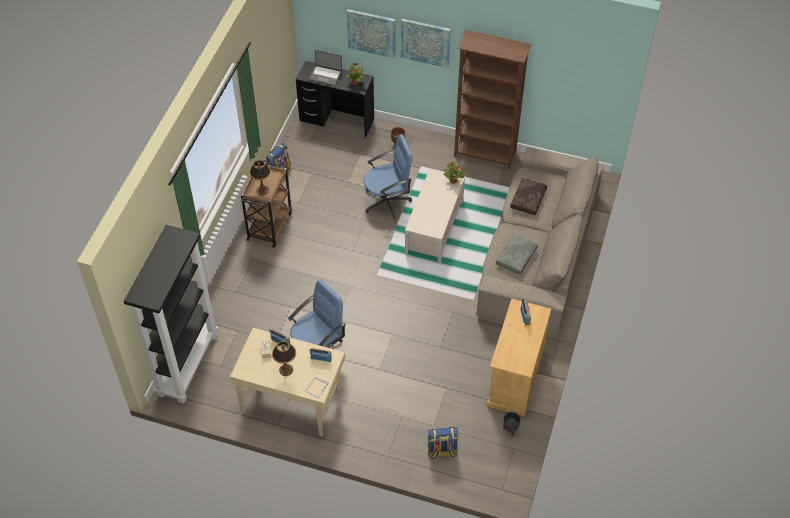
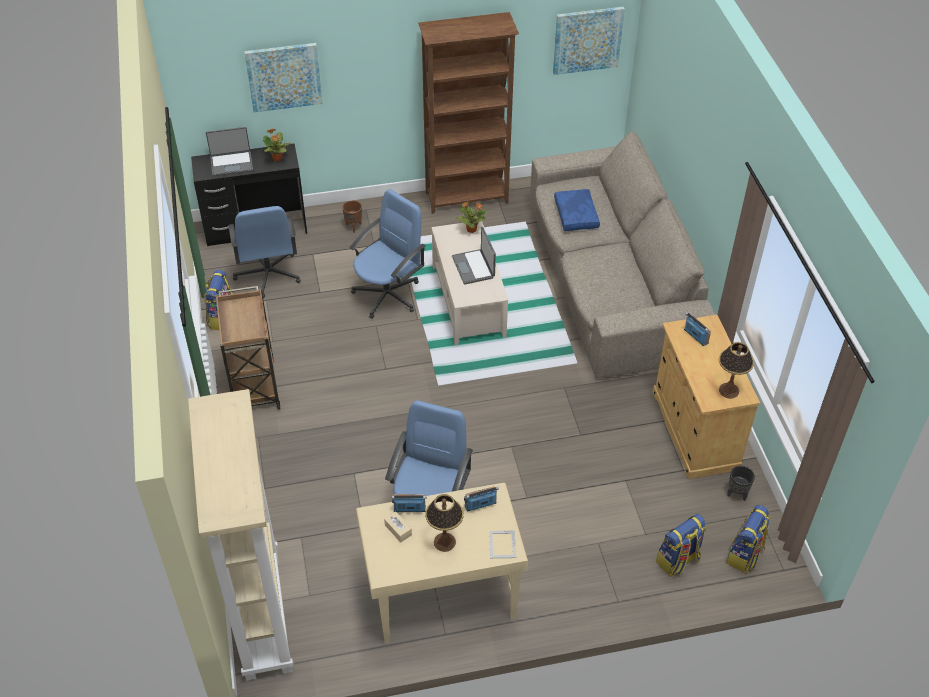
camera: 30 degrees left, 5 degrees down
(187, 364) = (261, 614): black bookcase -> beige bookcase
(262, 190) = (244, 328): table lamp -> table lamp (728, 390)
(323, 156) = (268, 274): none -> blue office chair
(425, 42) = (362, 63): picture -> picture (587, 40)
(436, 208) = (474, 267): none -> laptop
(485, 468) = (744, 555): none -> backpack
(516, 258) = (614, 283): grey pillow -> none
(528, 200) = (577, 215): brown pillow -> blue pillow

